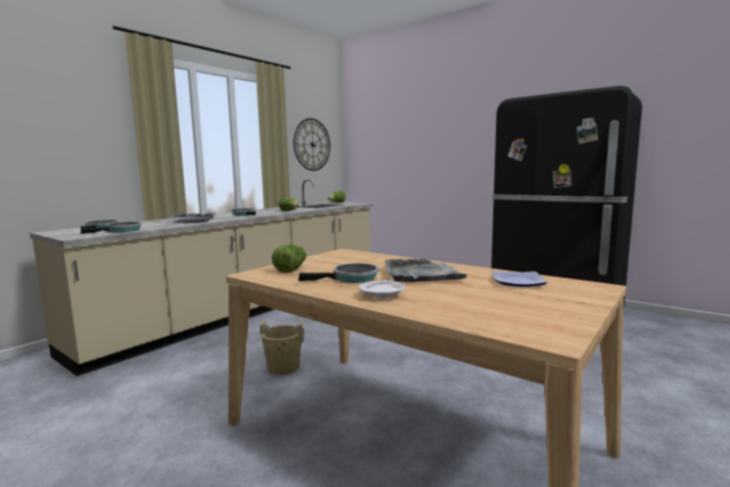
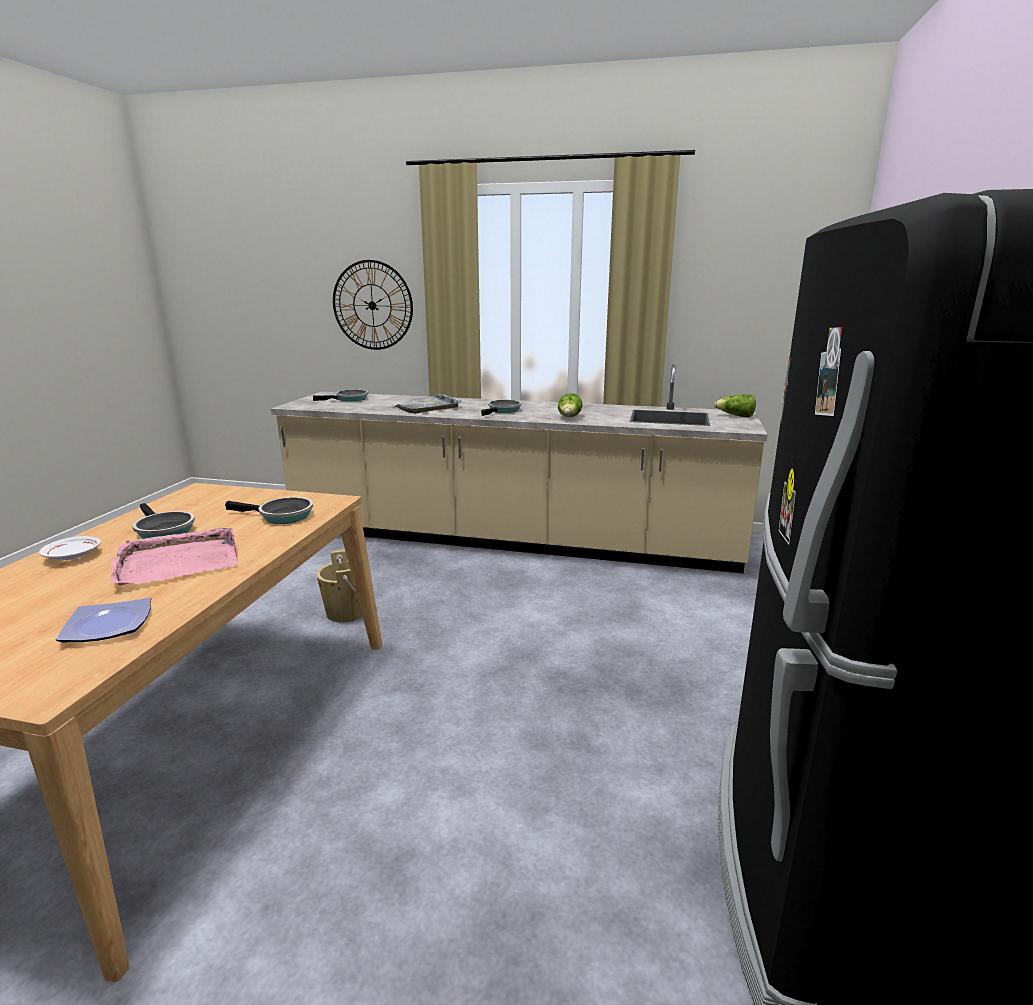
camera: 65 degrees right, 10 degrees up
(121, 231) = (334, 407): frying pan -> frying pan (282, 516)
(291, 269) = (220, 498): lettuce -> none
(312, 144) = (750, 295): wall clock -> wall clock (372, 305)
(422, 274) = (177, 561): grey tray -> pink tray

